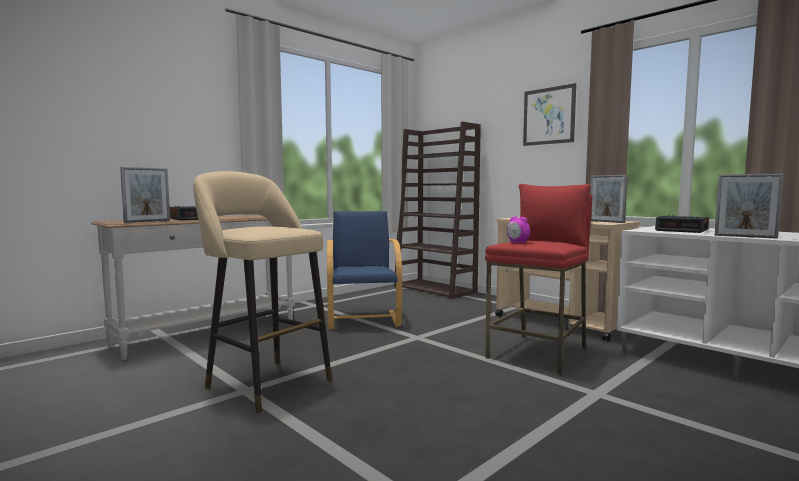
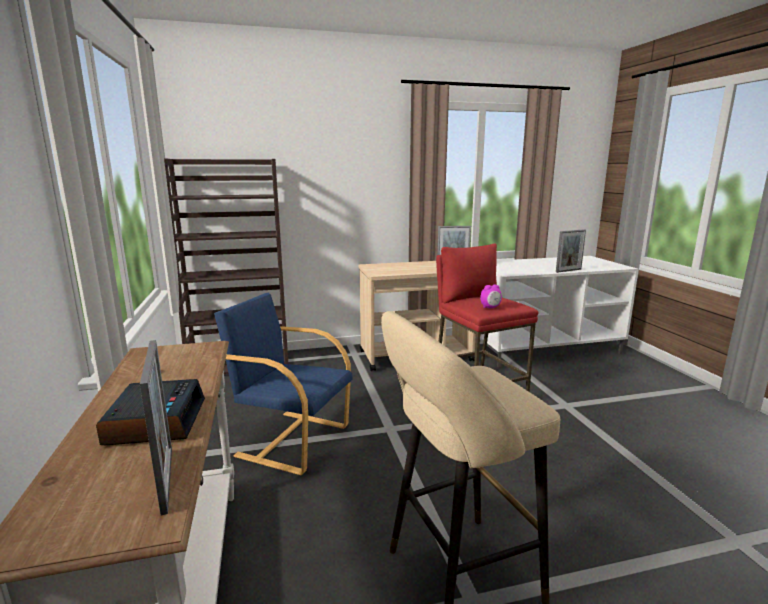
camera: 60 degrees left, 10 degrees up
(548, 116) = (360, 159): picture -> none
(682, 230) = (517, 268): alarm clock -> none

